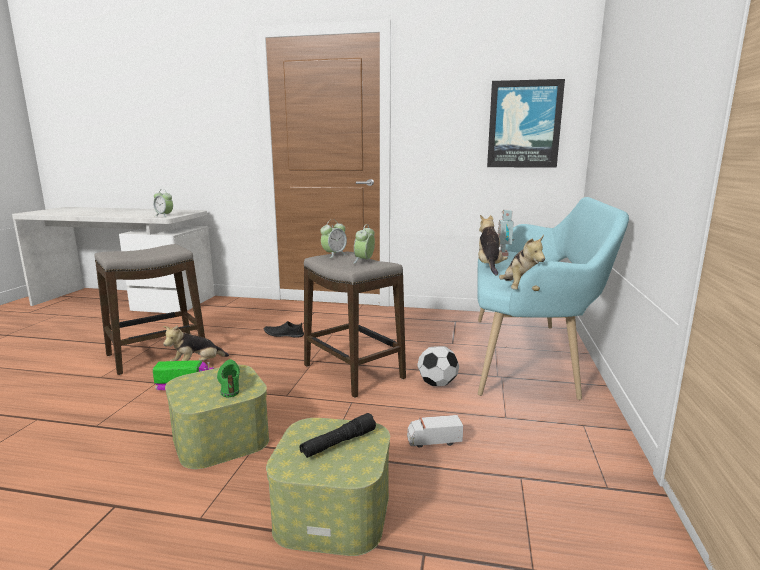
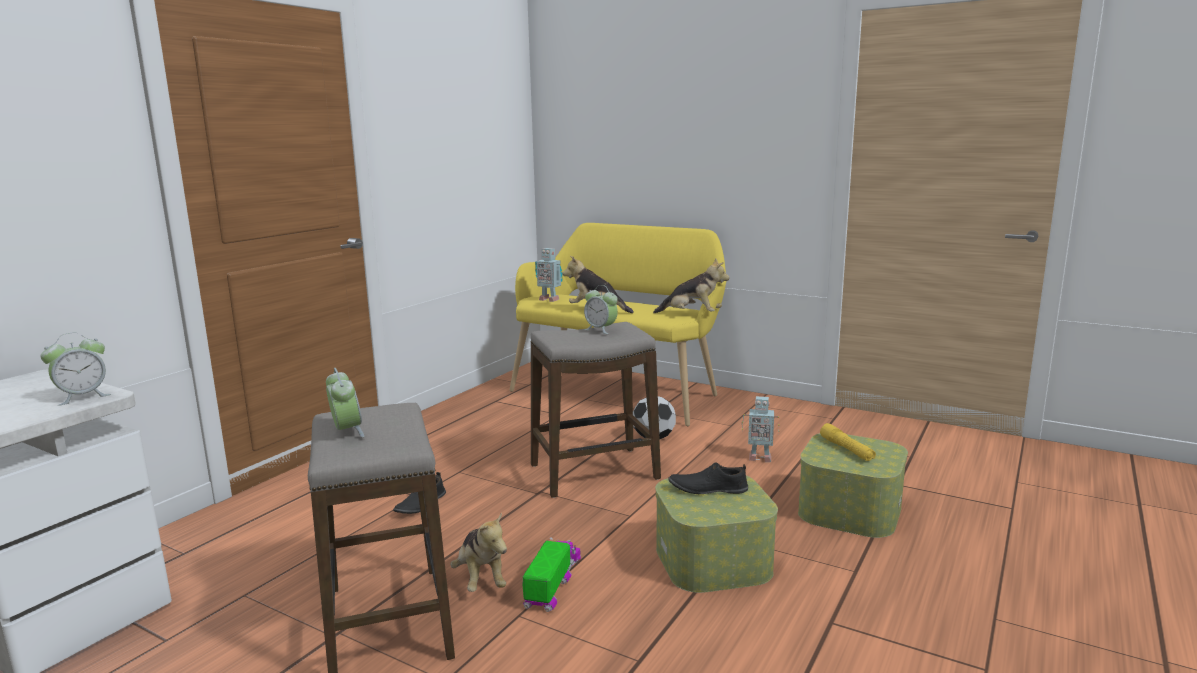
camera: 70 degrees left, 0 degrees up
(230, 382) = (708, 489): green shoe -> black shoe
(334, 255) = (557, 336): alarm clock -> alarm clock (346, 431)
(338, 443) = (847, 449): black flashlight -> yellow flashlight
(433, 441) = (759, 457): toy truck -> toy robot
(524, 124) = (490, 148): picture -> none
(529, 356) = (620, 391): turquoise bench -> yellow bench

